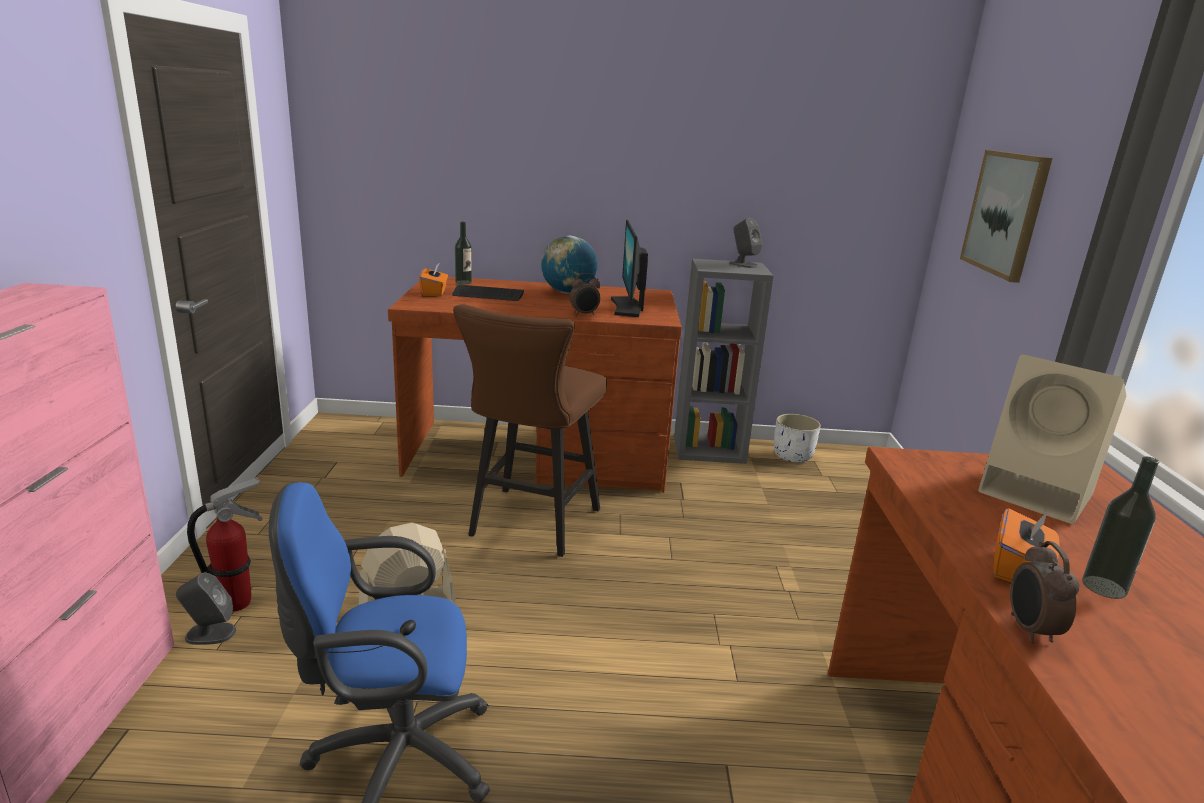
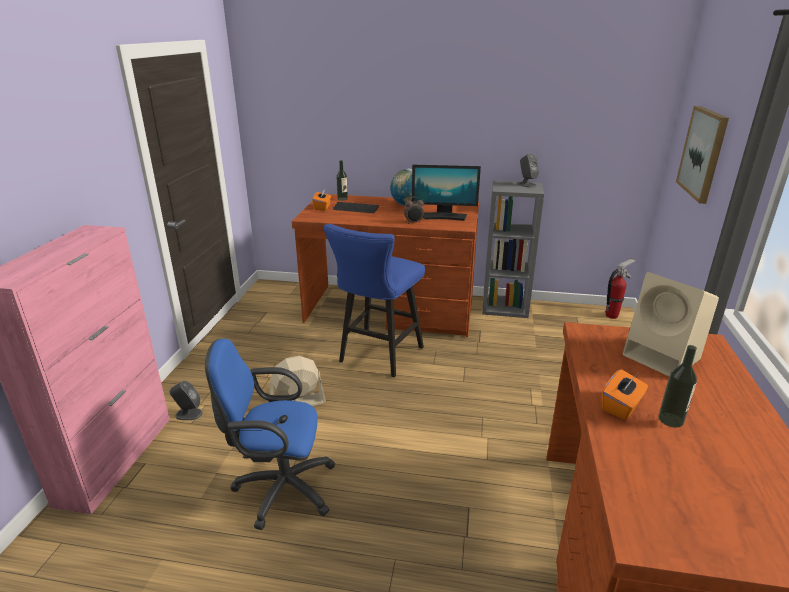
camera: 10 degrees right, 5 degrees up
(238, 603) = (204, 397): fire extinguisher -> fire extinguisher (612, 315)
(530, 526) = (377, 357): brown stool -> blue stool
(627, 307) = (444, 216): monitor -> monitor turned 90 degrees counterclockwise
(793, 456) = (562, 313): white planter -> none
(1029, 630) = (607, 443): alarm clock -> none

